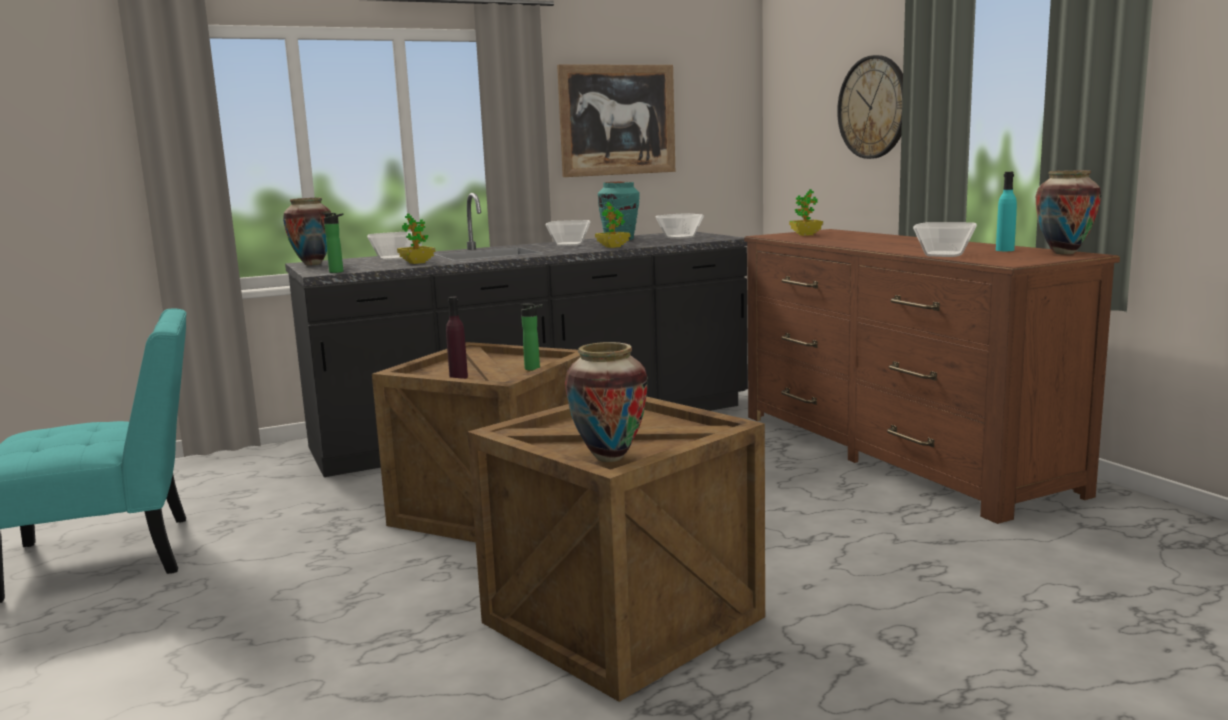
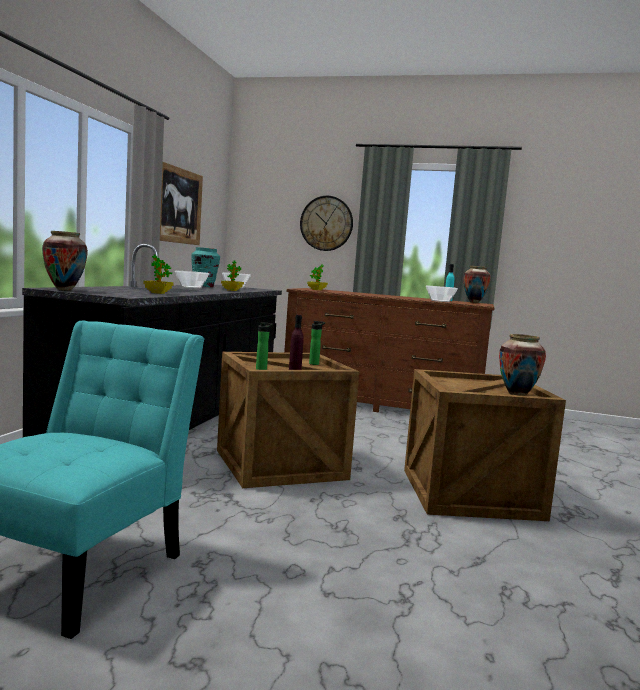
camera: 50 degrees left, 5 degrees down
(338, 272) = (137, 296): bottle -> bottle (262, 369)
(393, 258) = (112, 289): bowl -> none

